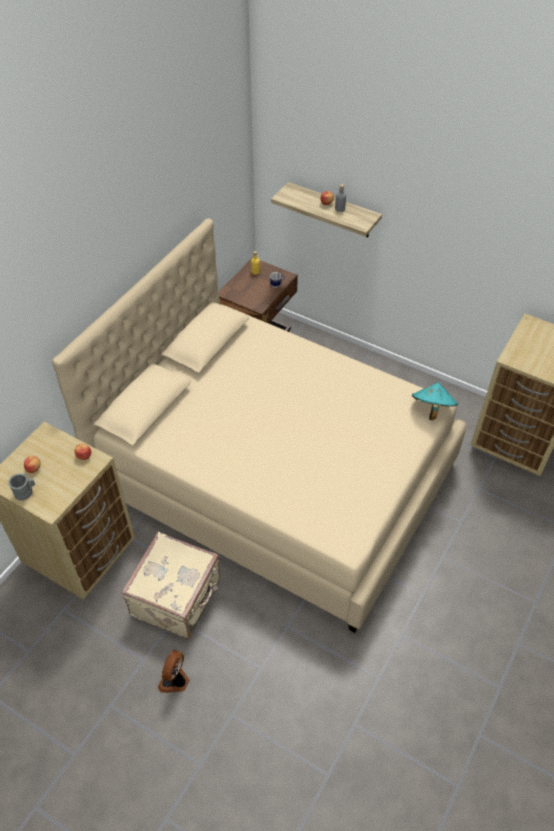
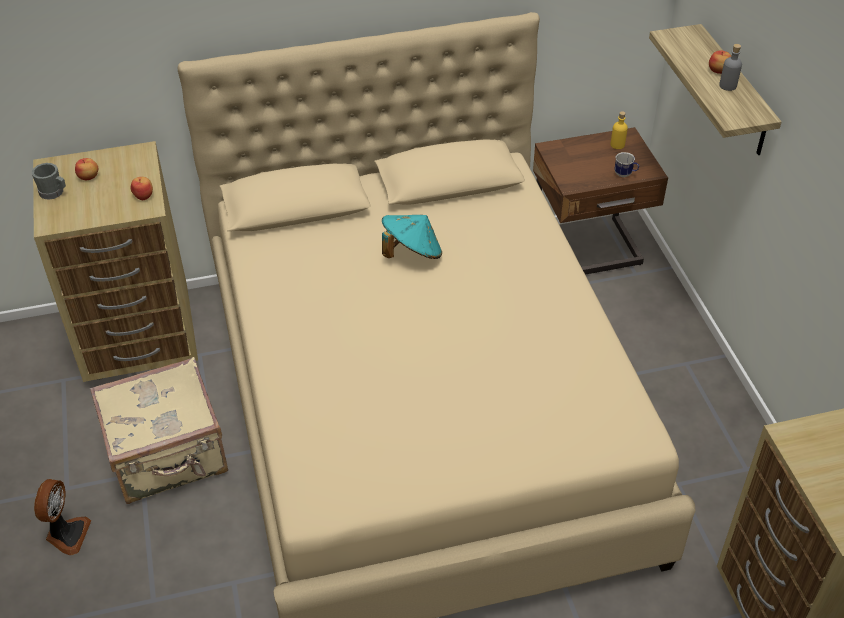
camera: 45 degrees right, 5 degrees down
(175, 680) = (67, 534): fan -> fan turned 120 degrees clockwise
(432, 409) = (628, 438): turquoise hat -> turquoise hat (411, 253)

